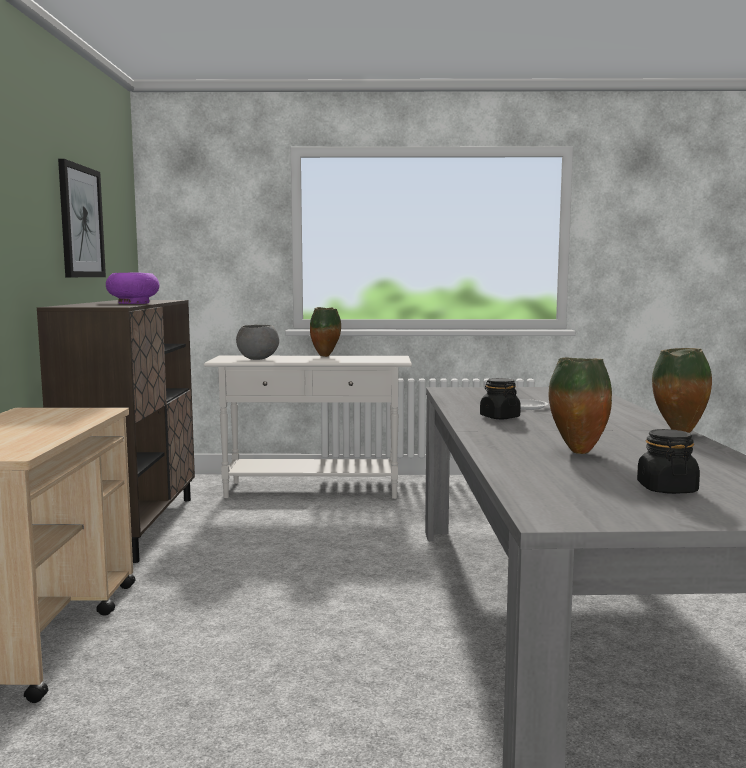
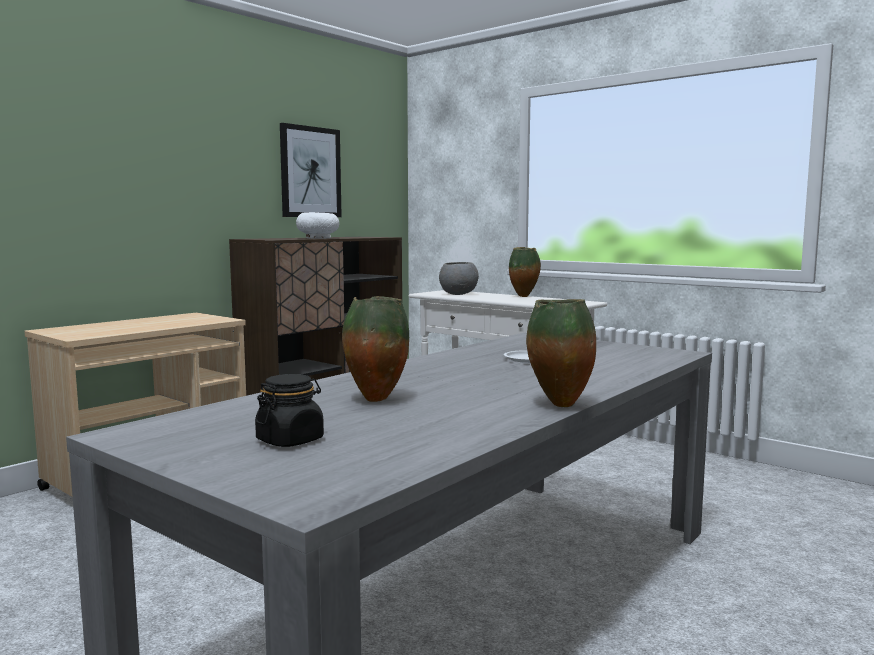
camera: 40 degrees right, 0 degrees up
(133, 303) = (318, 238): purple bowl -> white bowl
(499, 417) = (458, 363): black jar -> none

